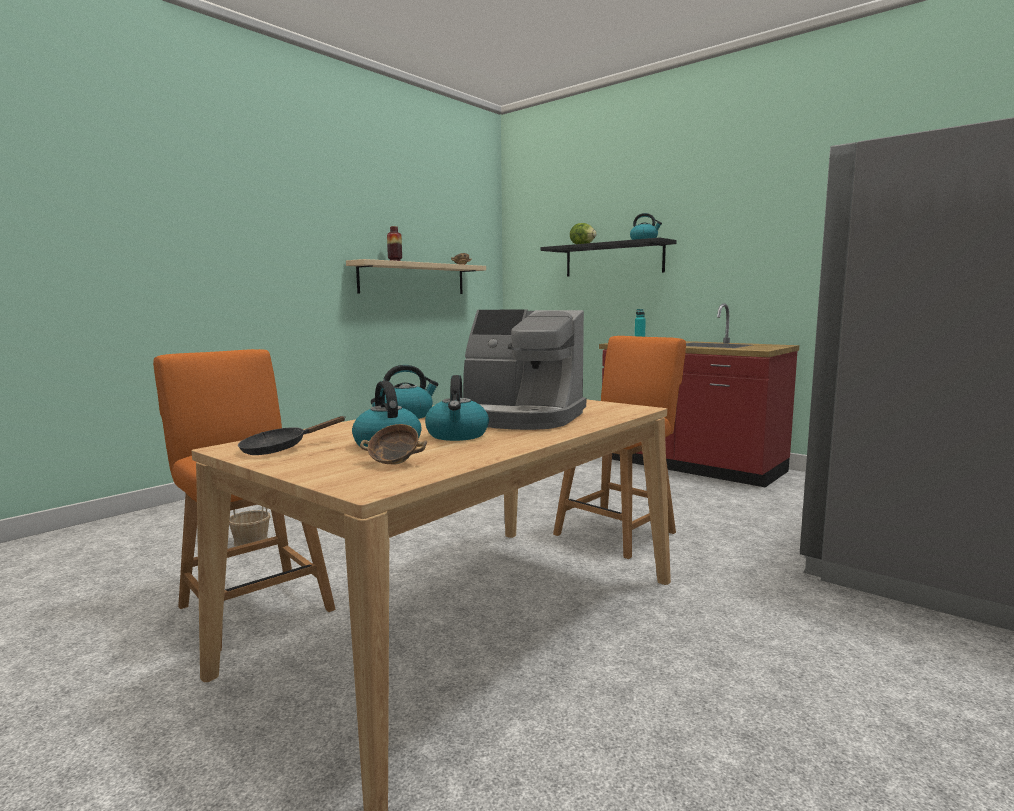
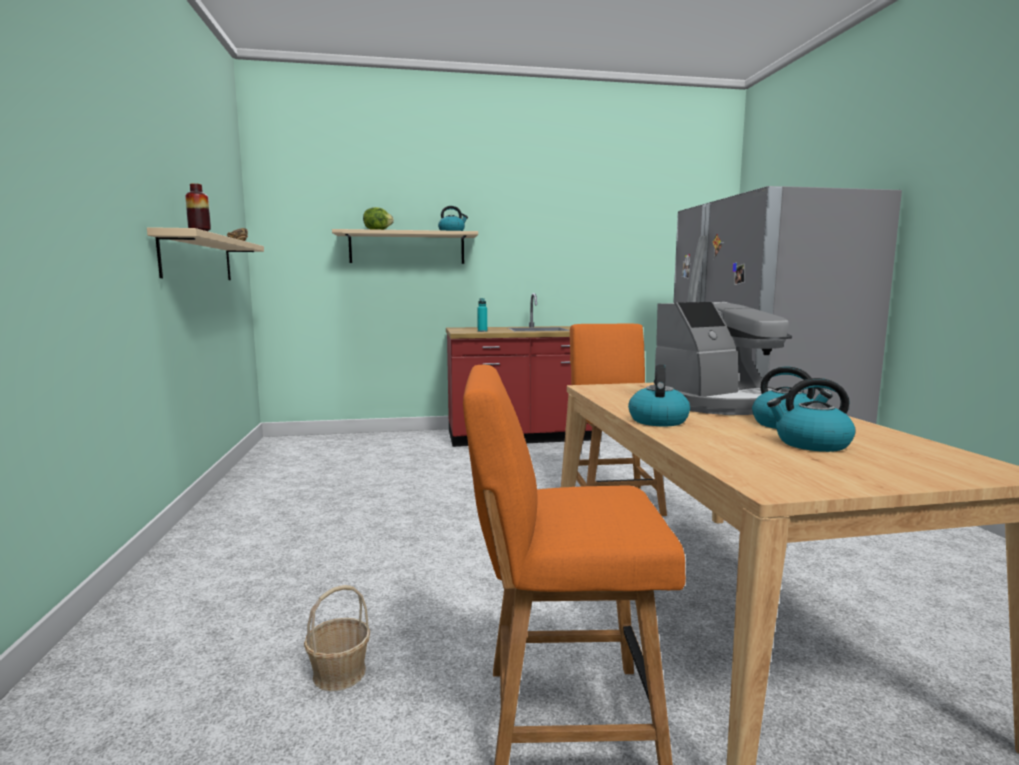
camera: 50 degrees left, 0 degrees up
(280, 449) = (799, 472): black frying pan -> none
(394, 463) = (903, 453): bowl -> none
(613, 259) = (407, 248): black shelf -> beige shelf

